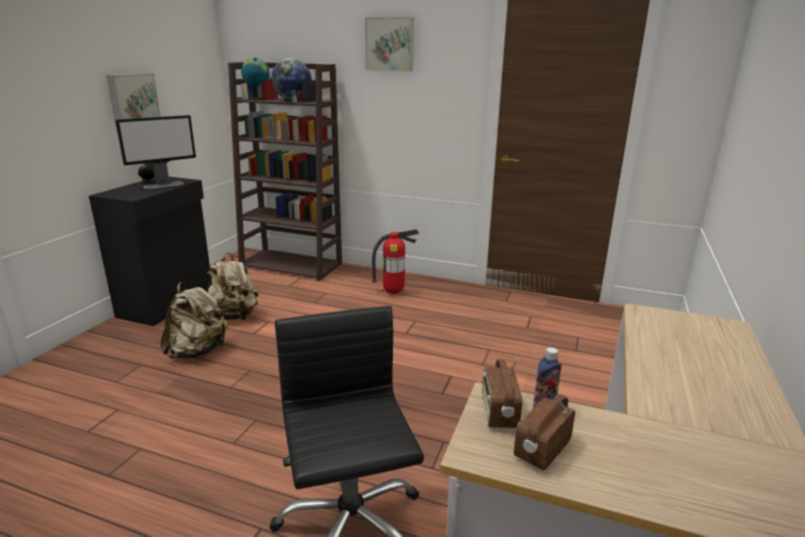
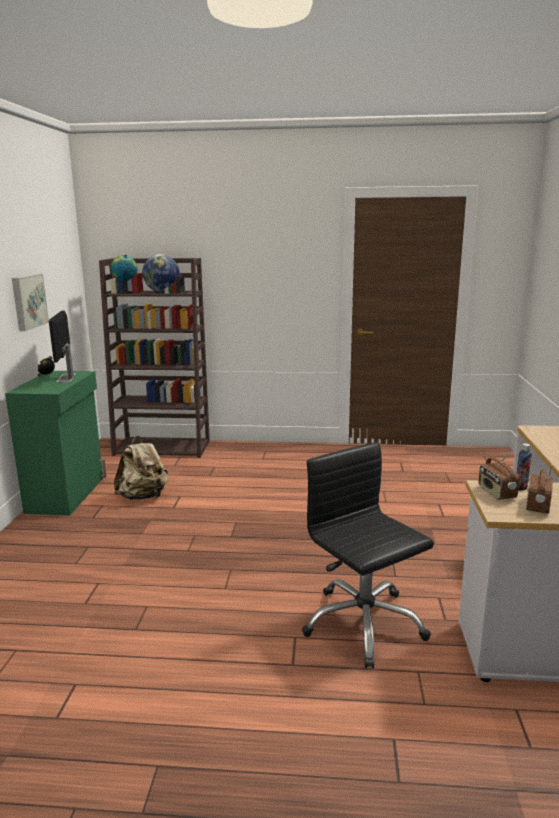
camera: 15 degrees left, 5 degrees down
(164, 185) = (66, 378): monitor -> monitor turned 135 degrees clockwise
(168, 303) = (67, 494): black cabinet -> green cabinet
(197, 351) = (133, 528): beige backpack -> none
(390, 44) = (252, 240): picture -> none
(393, 292) = (274, 459): fire extinguisher -> none

